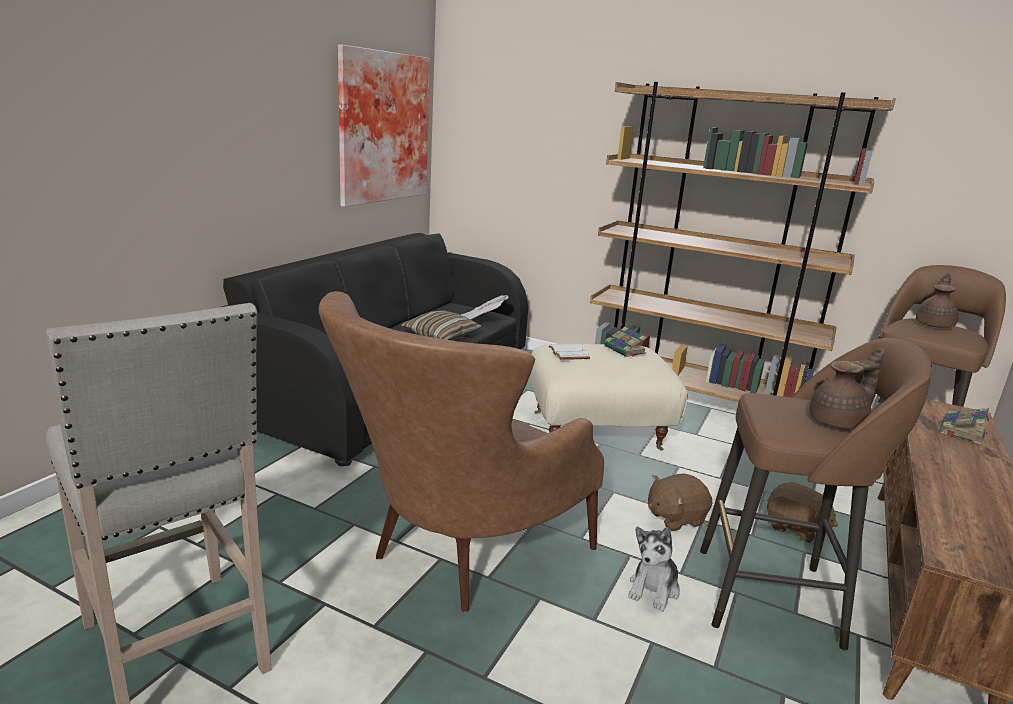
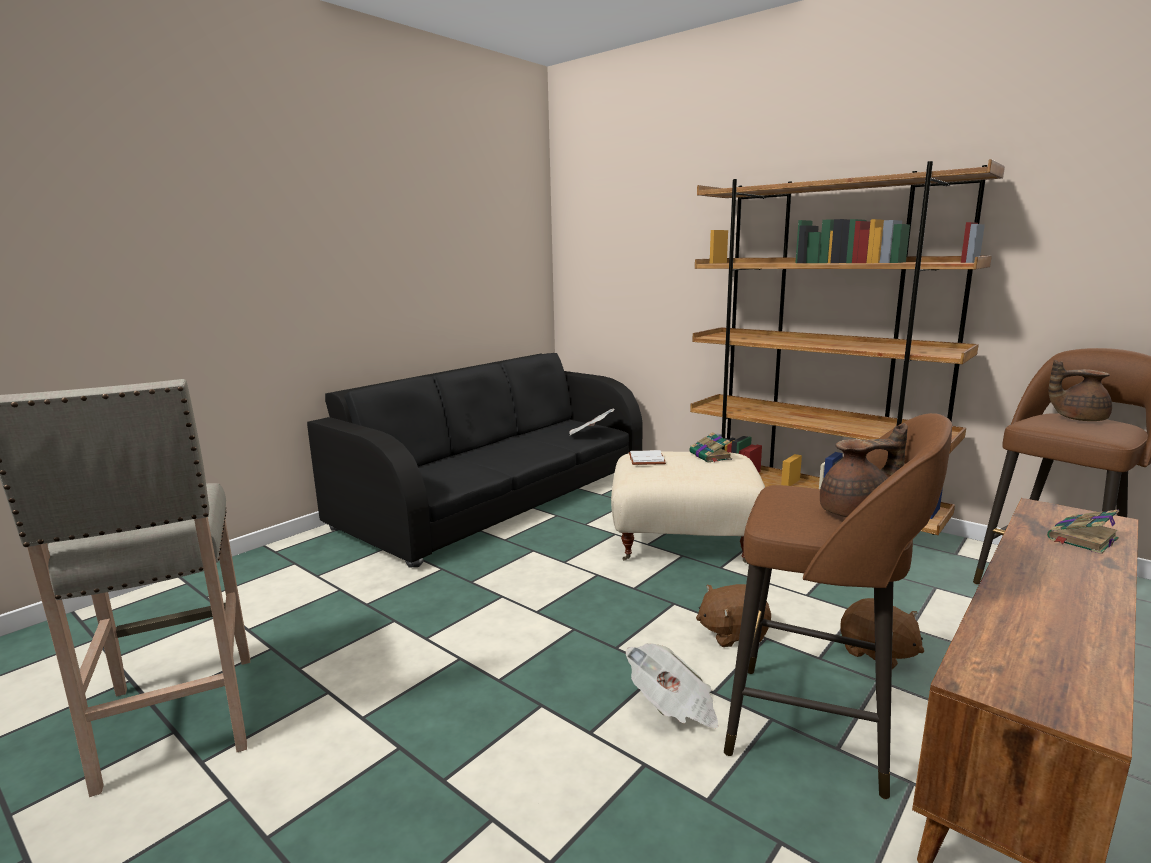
camera: 15 degrees right, 5 degrees down
(381, 127) = (492, 255): picture -> none
(441, 335) = (541, 447): pillow -> none
(455, 557) = (475, 657): brown armchair -> none
(654, 589) = (673, 707): plush toy -> newspaper
(934, 325) = (1077, 418): brown teapot -> brown teapot turned 120 degrees counterclockwise

